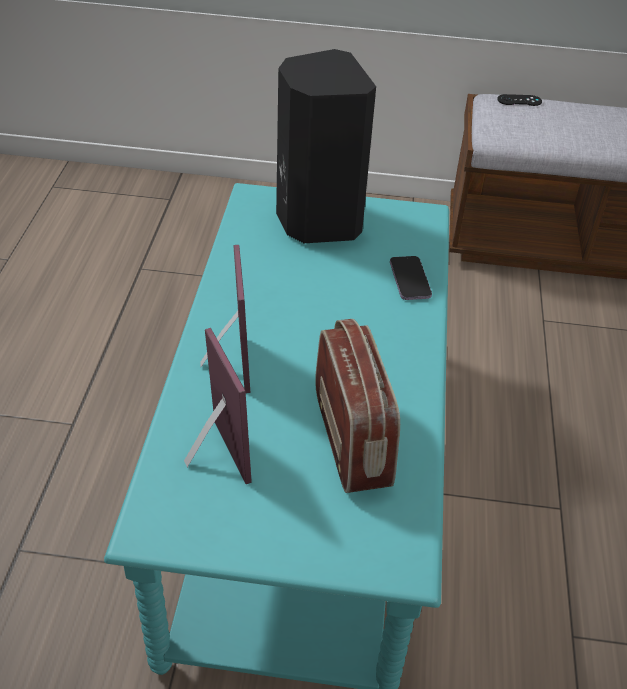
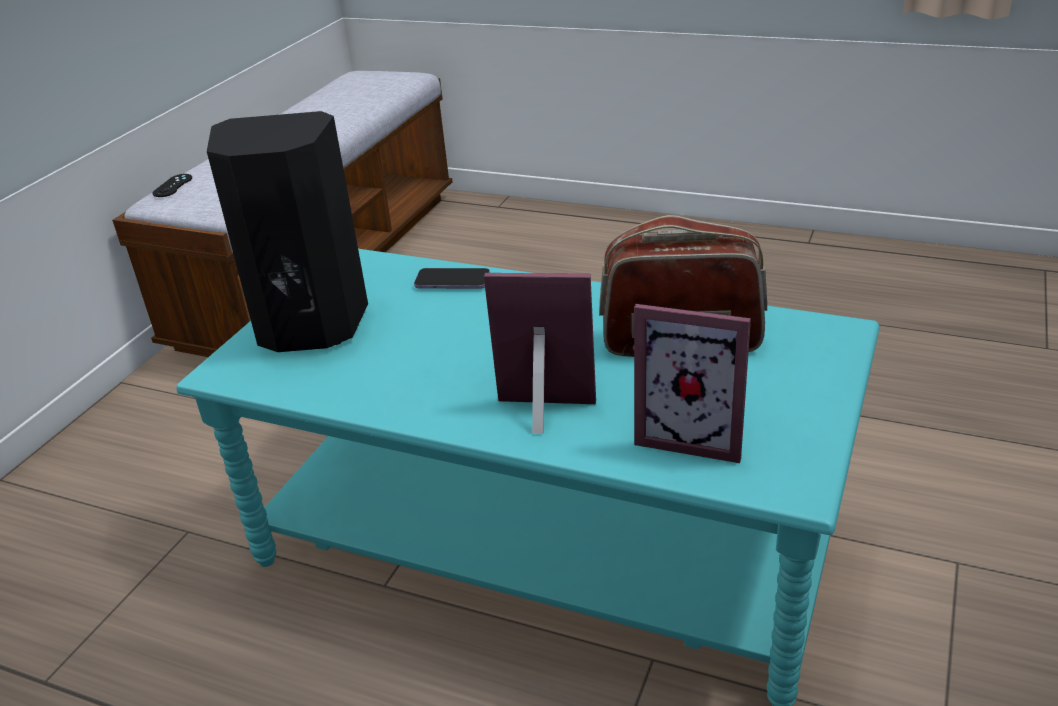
camera: 70 degrees left, 10 degrees down
(210, 458) = (693, 435): picture frame -> picture frame turned 150 degrees counterclockwise

